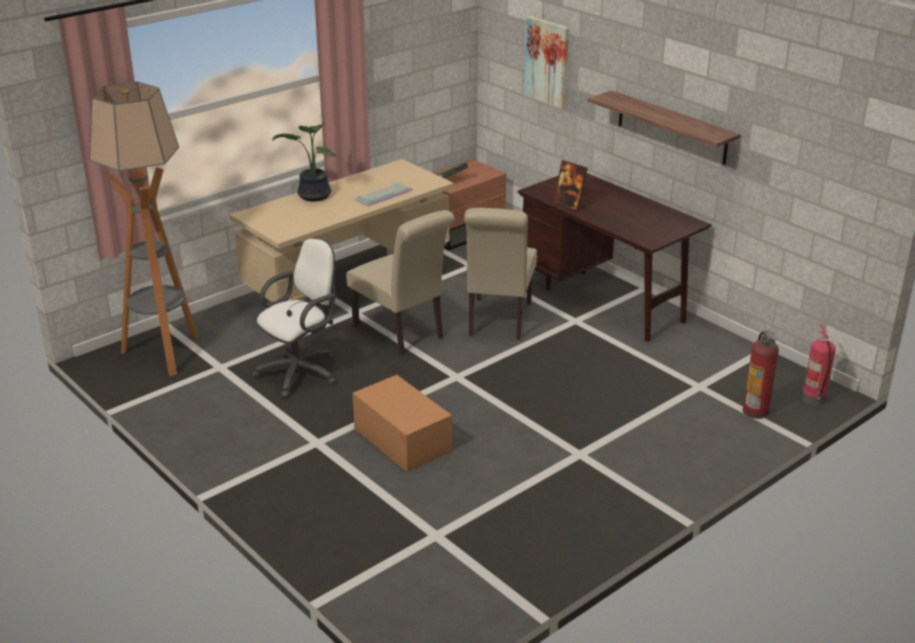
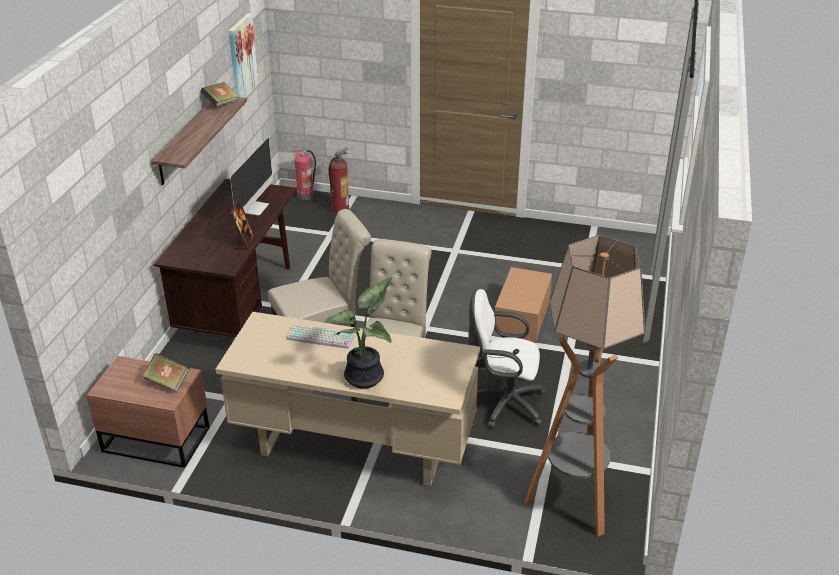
camera: 125 degrees left, 5 degrees up
(547, 62) = (103, 201): picture -> picture (242, 57)
(630, 222) = (254, 207): none -> monitor
(710, 130) = (221, 104): none -> book

